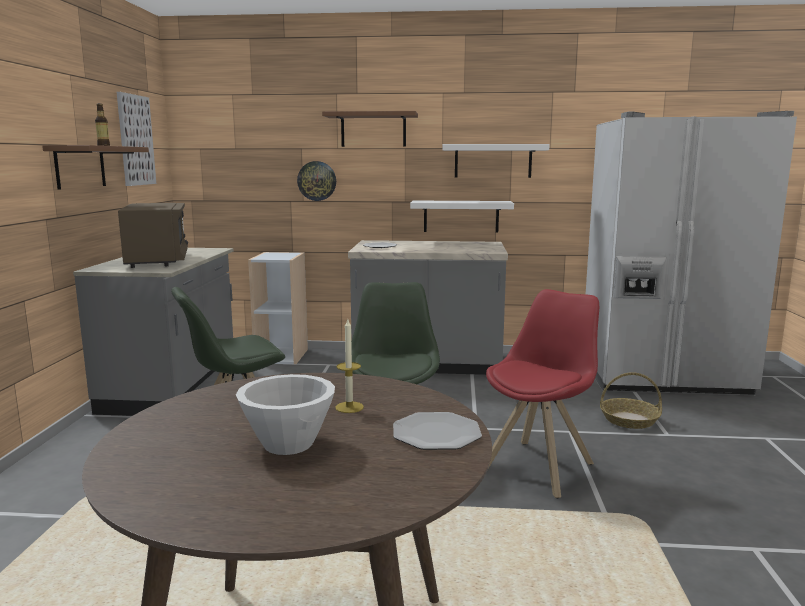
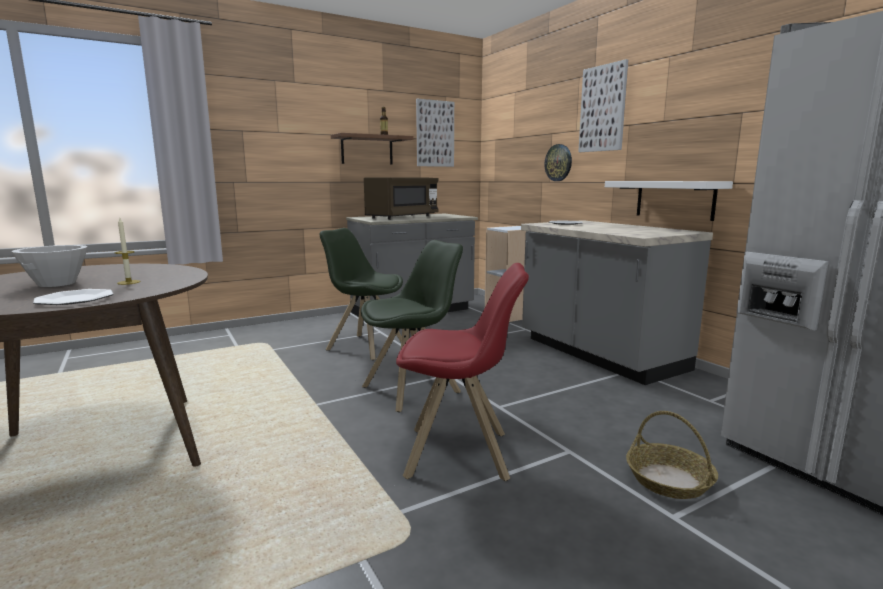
camera: 55 degrees right, 0 degrees up
(373, 130) = (603, 108): brown shelf -> picture
(493, 161) = (715, 131): white shelf -> none

